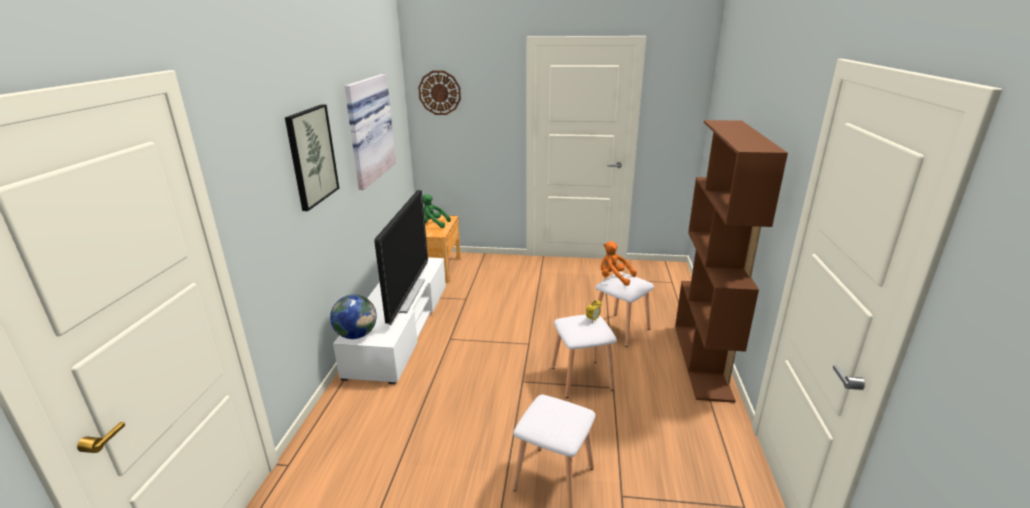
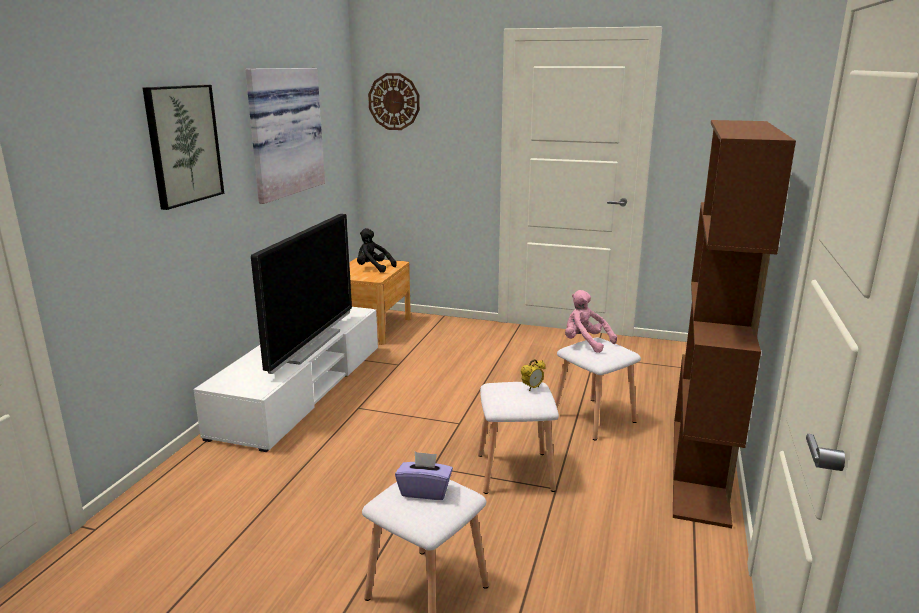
camera: 10 degrees right, 5 degrees down
(356, 335) = (226, 382): globe -> none
(433, 224) = (373, 268): green plush toy -> black plush toy
(554, 413) = (425, 491): none -> purple tissue box
(614, 278) = (585, 343): orange plush toy -> pink plush toy

